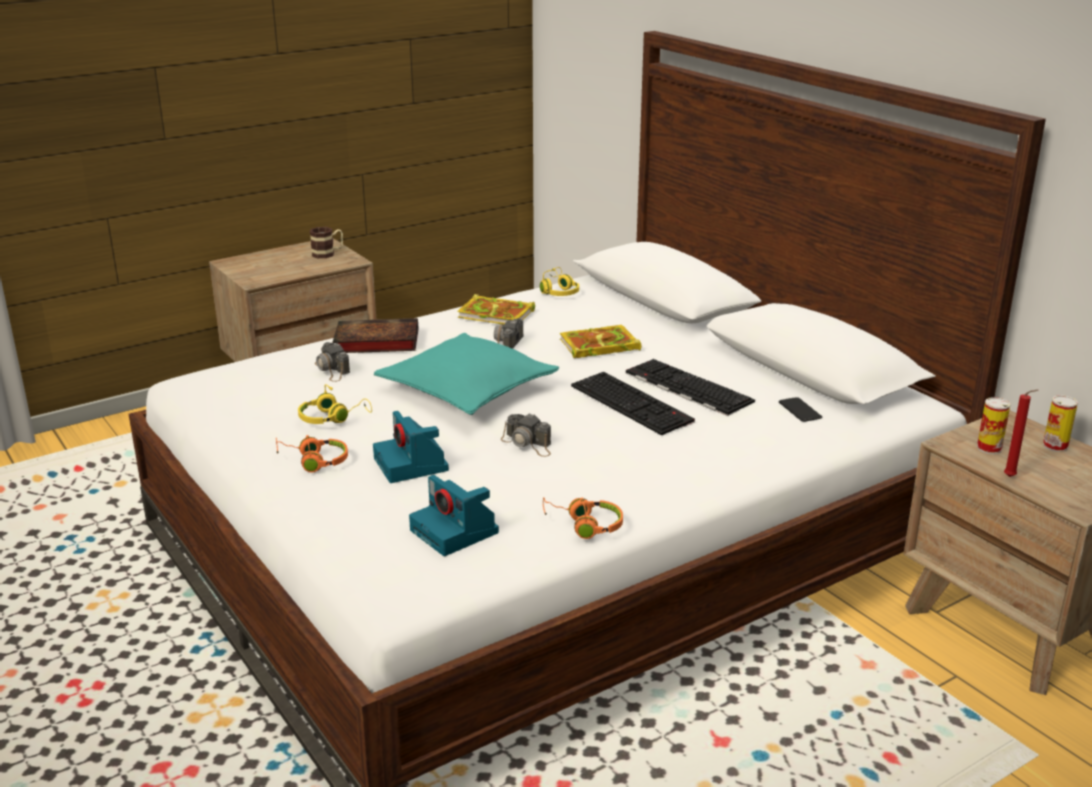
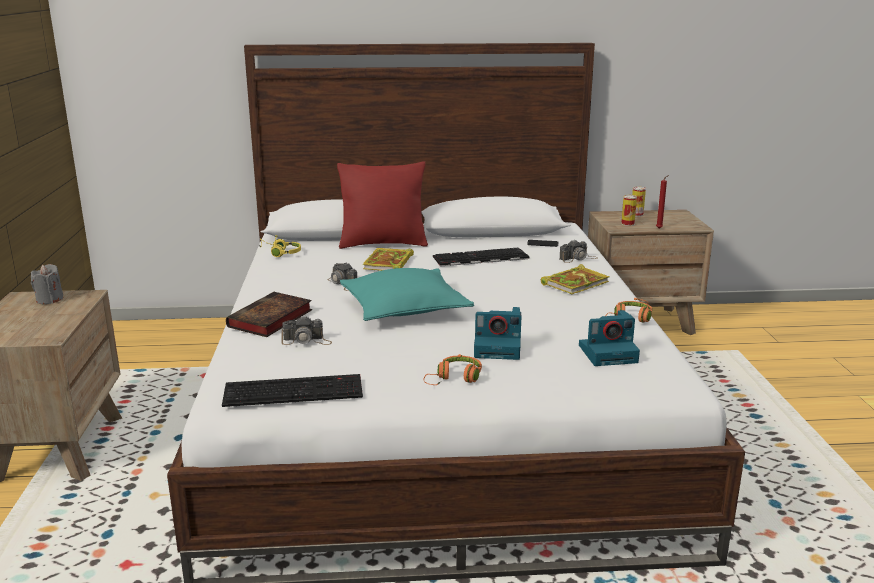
camera: 60 degrees left, 5 degrees down
(328, 253) = (49, 300): mug -> grey candle
(332, 418) = (392, 357): yellow headphones -> none
(497, 315) = (288, 276): book -> book (575, 283)
(528, 444) = (508, 310): camera -> camera (578, 258)
(633, 403) = (486, 273): keyboard -> keyboard (295, 390)
(661, 326) = (383, 244): none -> red pillow

